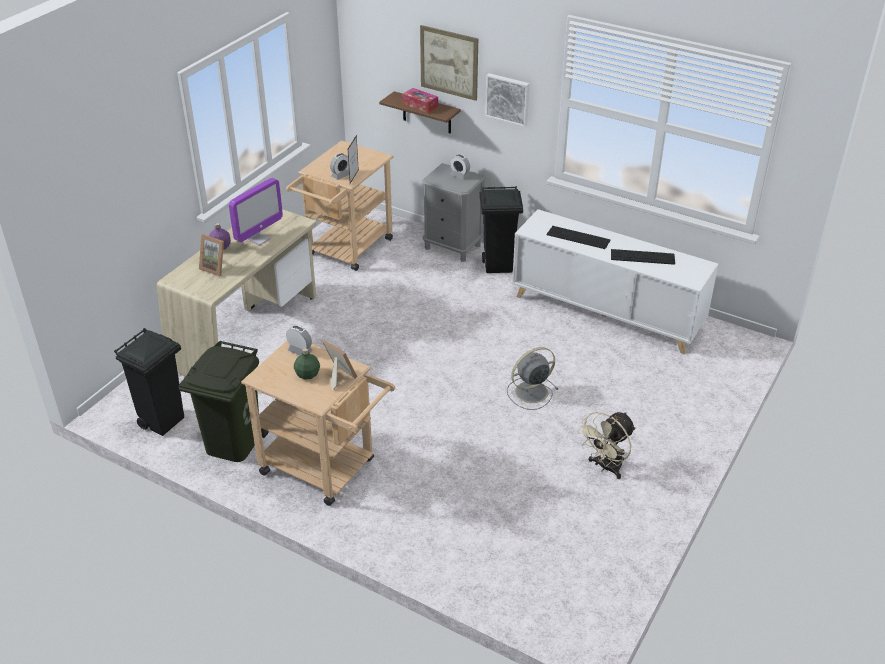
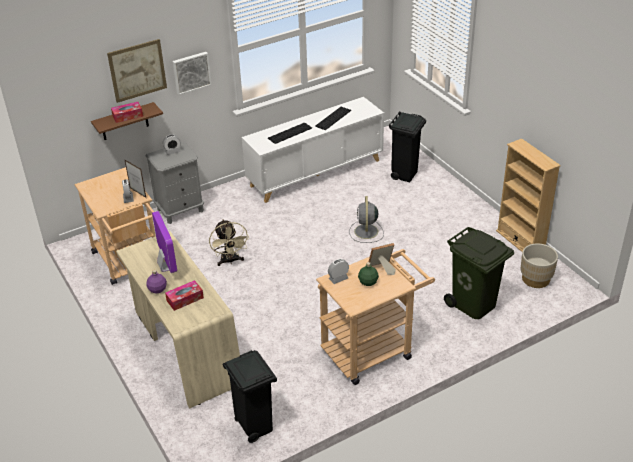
camera: 60 degrees left, 0 degrees up
(215, 267) = (185, 299): picture frame -> tissue box
(232, 442) = (309, 391): green trash can -> green trash can (473, 304)
(498, 266) = (224, 198): black trash can -> black trash can (405, 175)
(564, 584) = (535, 279): none -> beige planter
(606, 467) = (453, 228): beige fan -> beige fan (230, 261)
(633, 544) = (520, 242): none -> beige bookcase

